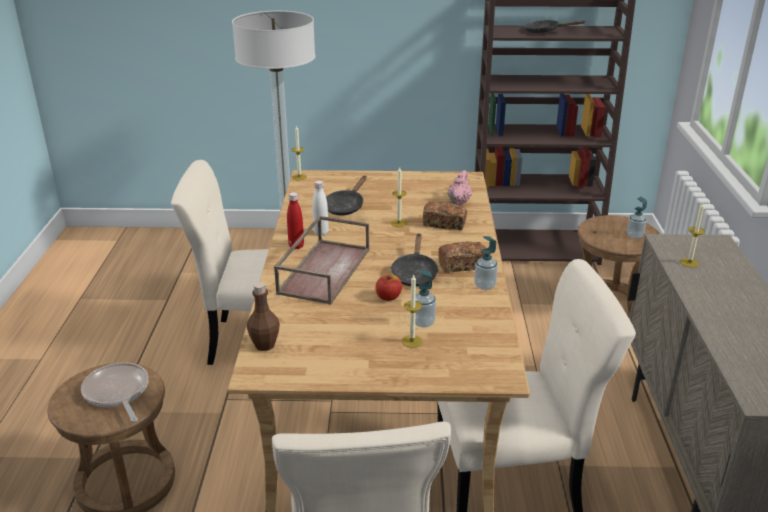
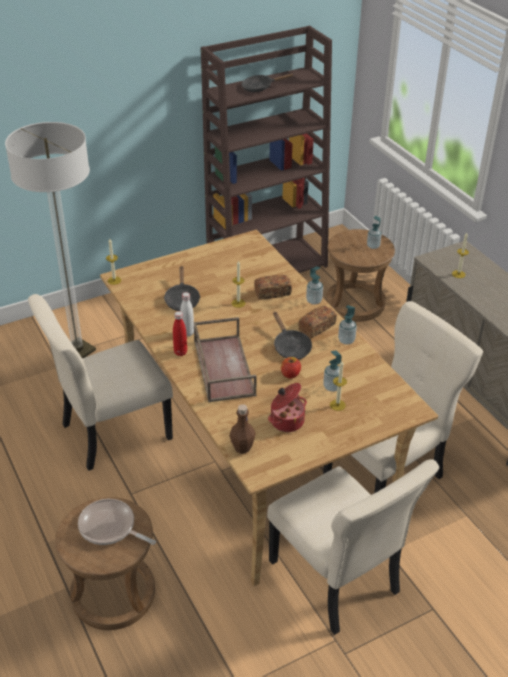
camera: 30 degrees left, 10 degrees up
(338, 336) = (286, 420): none -> cooking pot
(459, 202) = (265, 266): pink teapot -> none
(483, 242) = (314, 301): none -> soap dispenser

